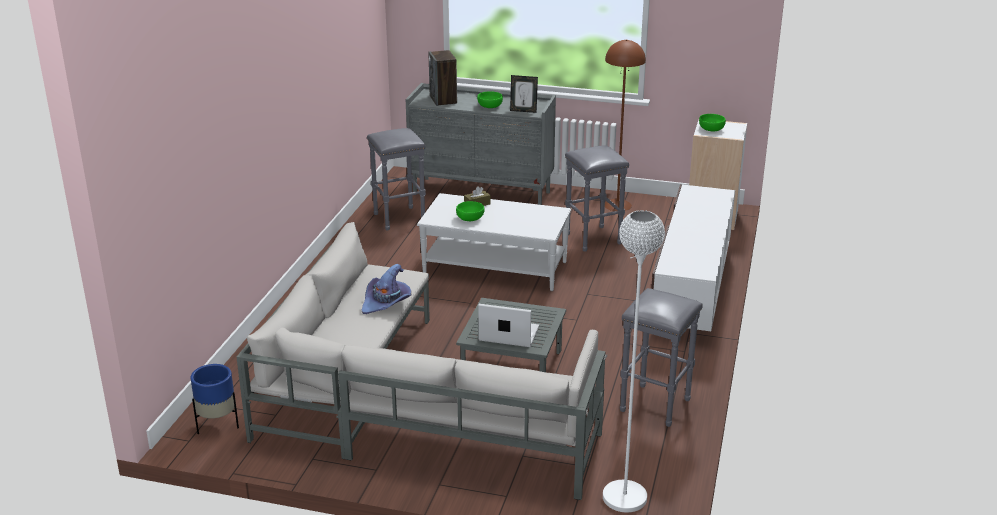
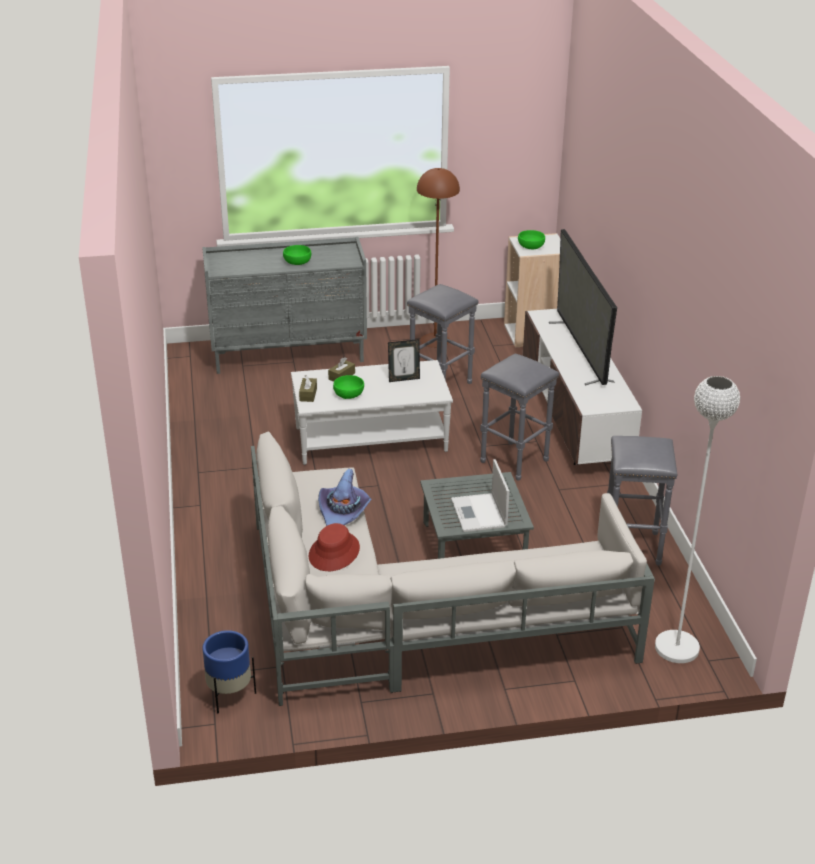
camera: 25 degrees left, 5 degrees up
(351, 329) = (334, 552): none -> red hat
(398, 218) = (223, 405): grey stool -> grey stool (512, 461)
(437, 211) = (308, 394): none -> brown tissue box
(443, 100) = (241, 263): speaker -> none
(507, 334) = (479, 514): laptop -> laptop turned 90 degrees counterclockwise
(523, 111) = (337, 261): picture frame -> picture frame (403, 379)
(701, 224) = (580, 351): none -> television

